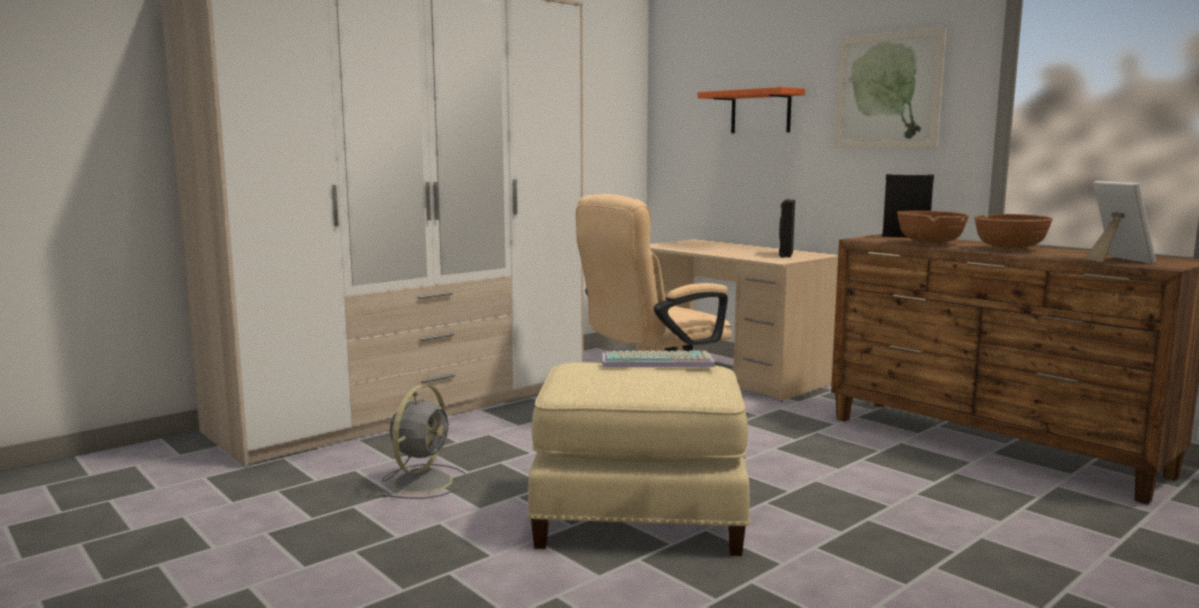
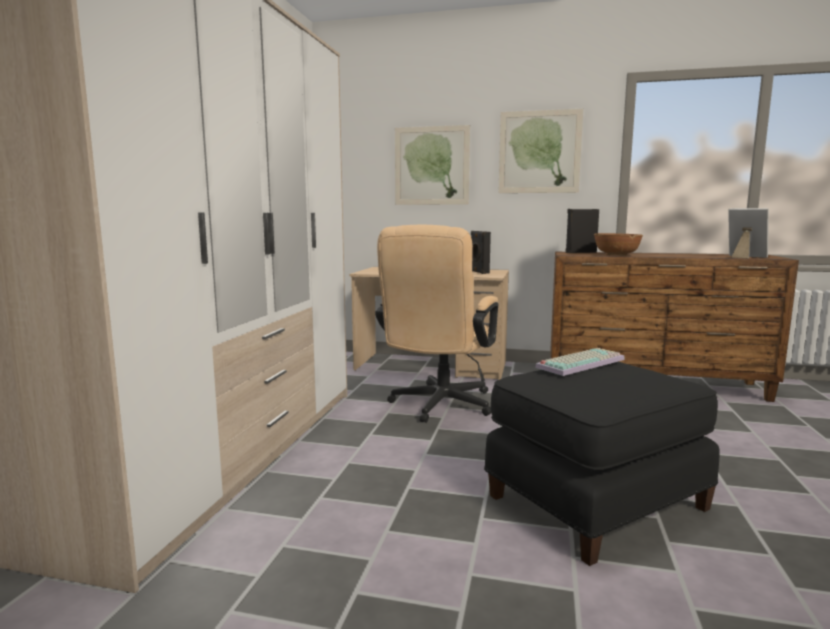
camera: 35 degrees left, 0 degrees up
(424, 481) = (376, 532): grey fan -> none
(639, 515) = (594, 500): beige ottoman -> black ottoman
(760, 112) = (431, 166): orange shelf -> picture
(1009, 249) = (668, 255): brown bowl -> none

